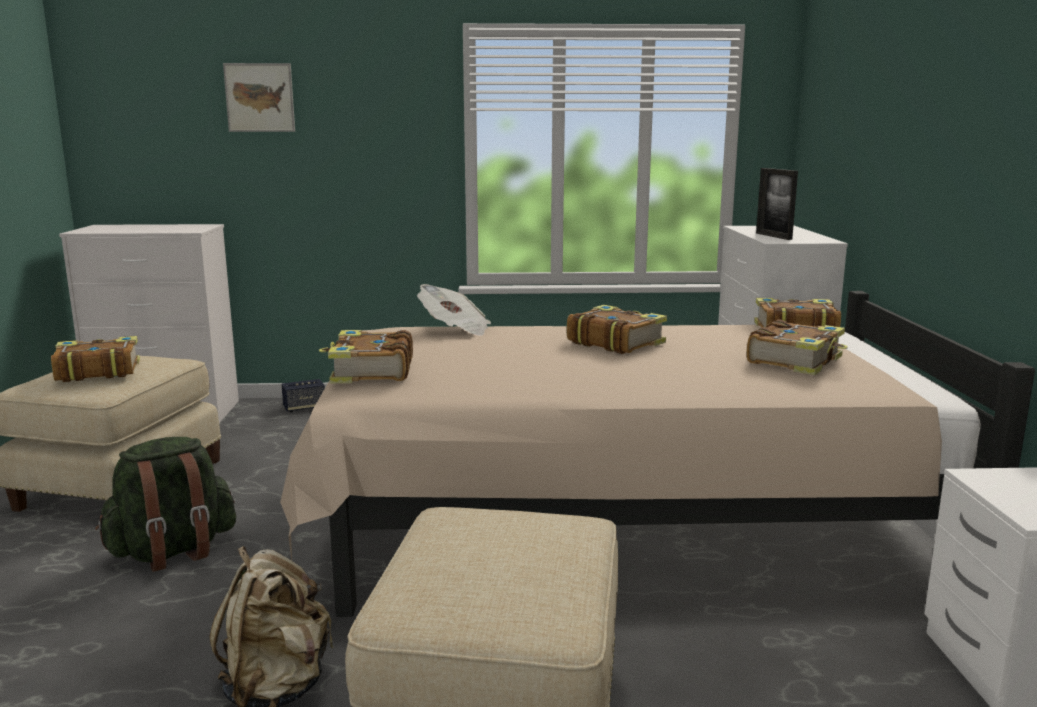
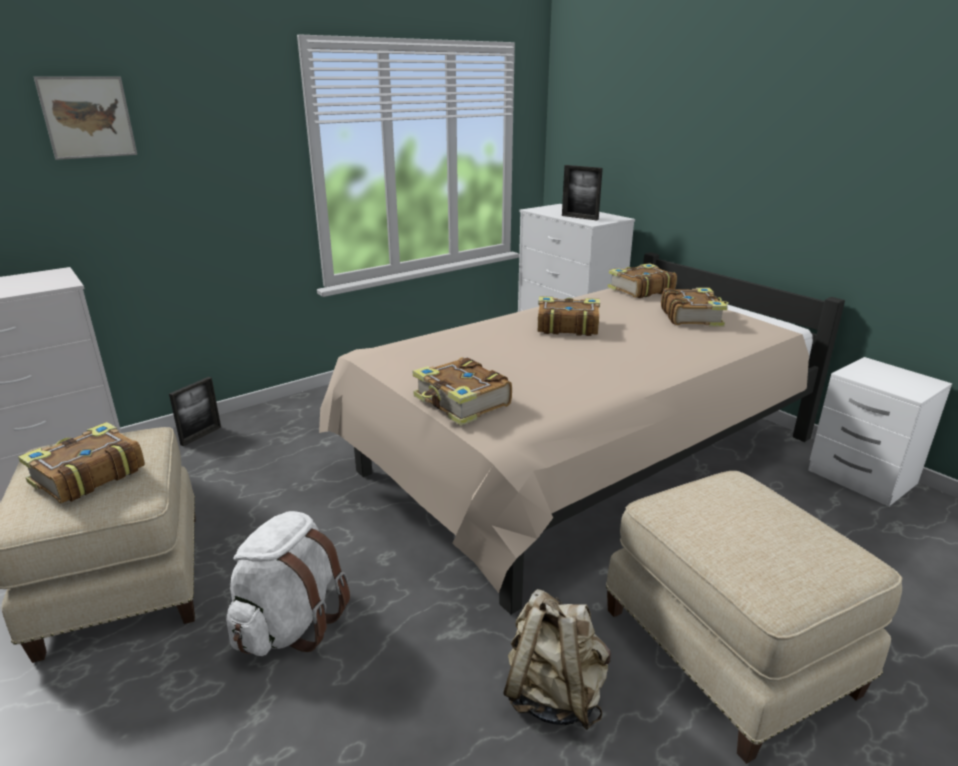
camera: 35 degrees left, 10 degrees up
(173, 551) = (290, 624): green backpack -> white backpack
(304, 408) = (201, 436): speaker -> picture frame
(455, 329) = (432, 340): newspaper -> none

